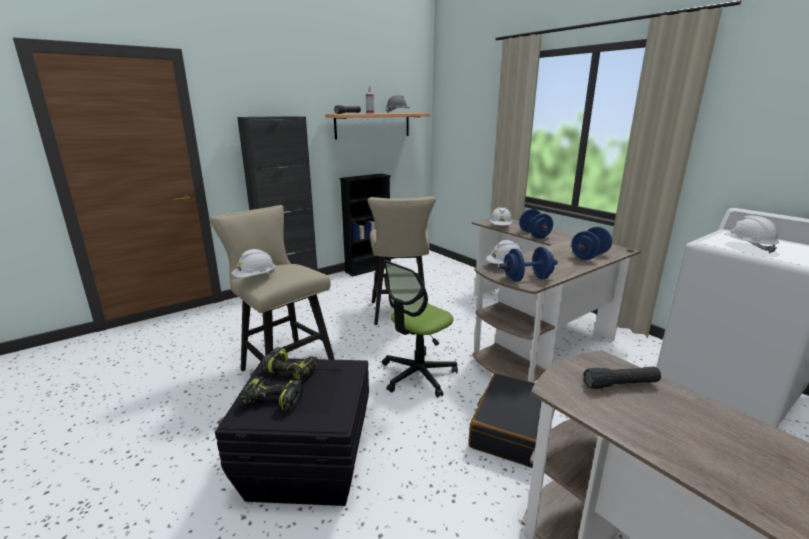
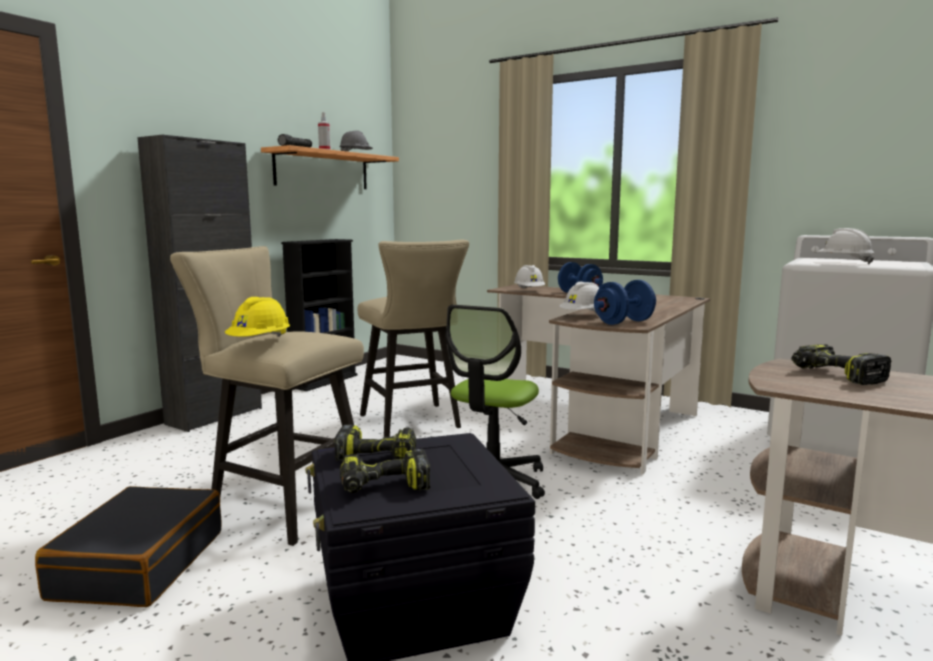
camera: 20 degrees left, 10 degrees down
(255, 278) = (260, 342): white hard hat -> yellow hard hat
(512, 429) = (656, 513): black suitcase -> black suitcase (139, 564)
(589, 256) = (664, 304): blue dumbbell -> none
(620, 384) = (834, 376): black flashlight -> power drill

